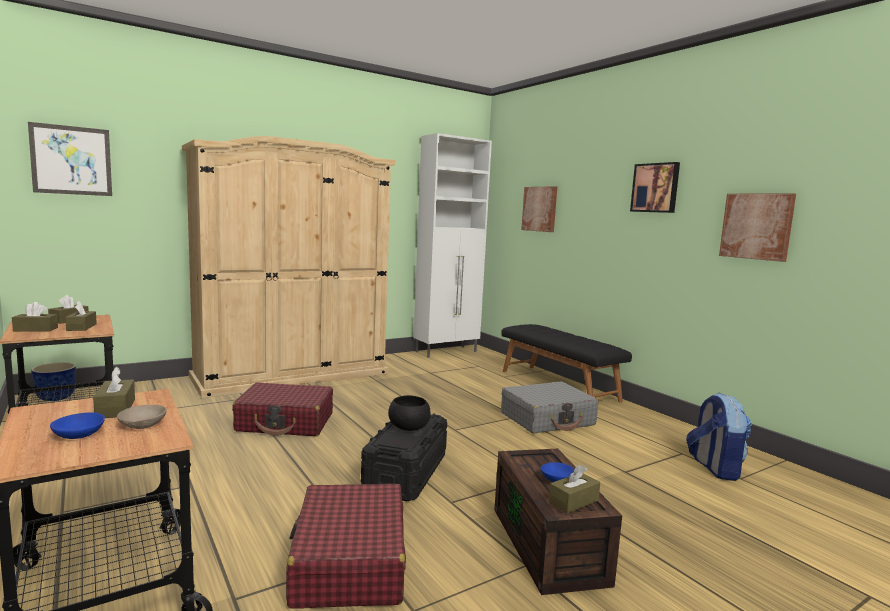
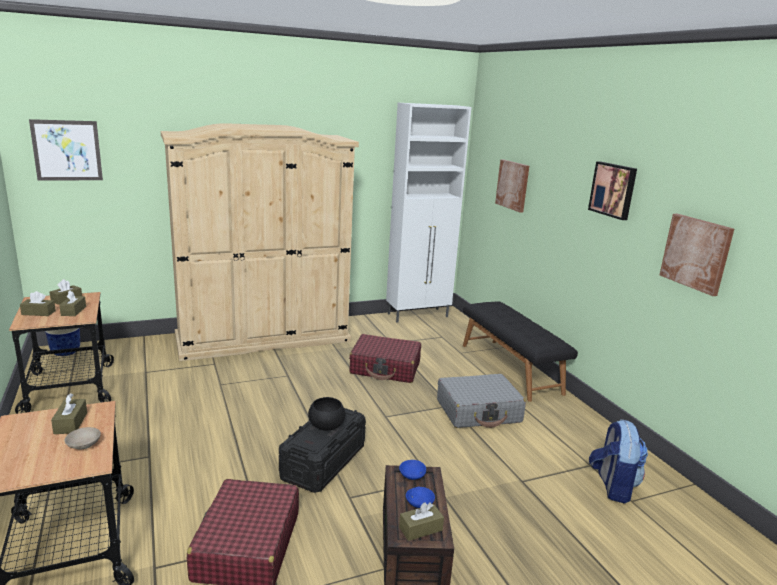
camera: 10 degrees right, 10 degrees up
(78, 434) = (38, 451): blue bowl -> blue bowl (411, 475)
(285, 422) = (241, 395): red suitcase -> red suitcase (385, 368)

